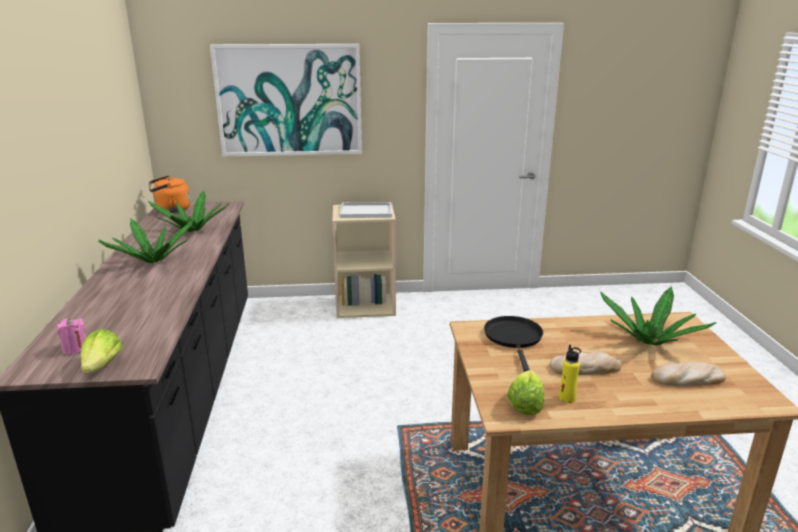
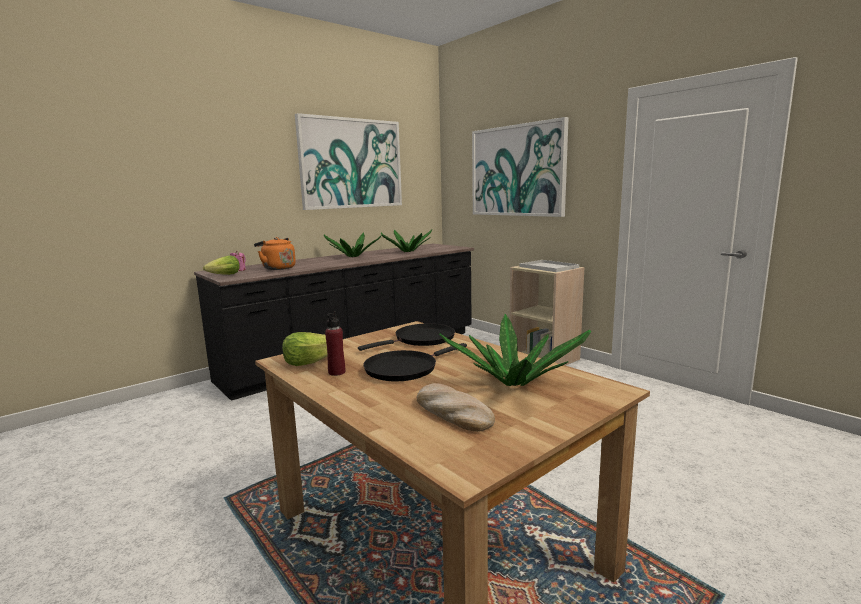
camera: 55 degrees right, 10 degrees down
(82, 112) = (351, 163): none -> picture
(171, 210) = (427, 245): orange kettle -> orange kettle (277, 268)
(567, 398) = (336, 372): yellow bottle -> red bottle
(585, 368) = (404, 368): bread -> black frying pan

